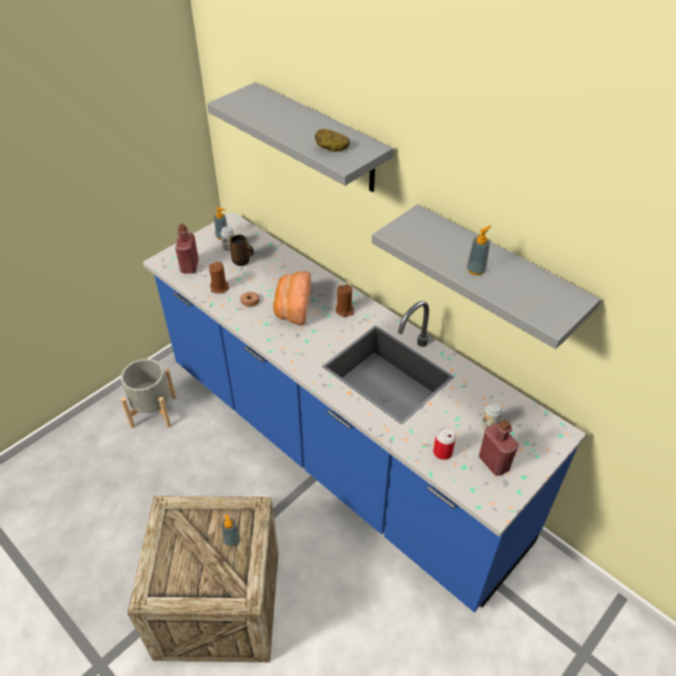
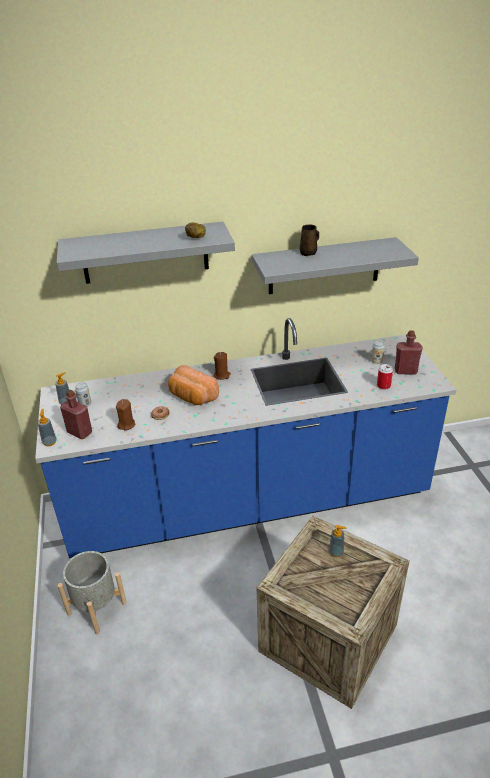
camera: 55 degrees left, 10 degrees down
(242, 261) = (110, 403): brown mug -> brown mug (309, 253)
(476, 270) = (337, 258): soap dispenser -> soap dispenser (49, 442)

